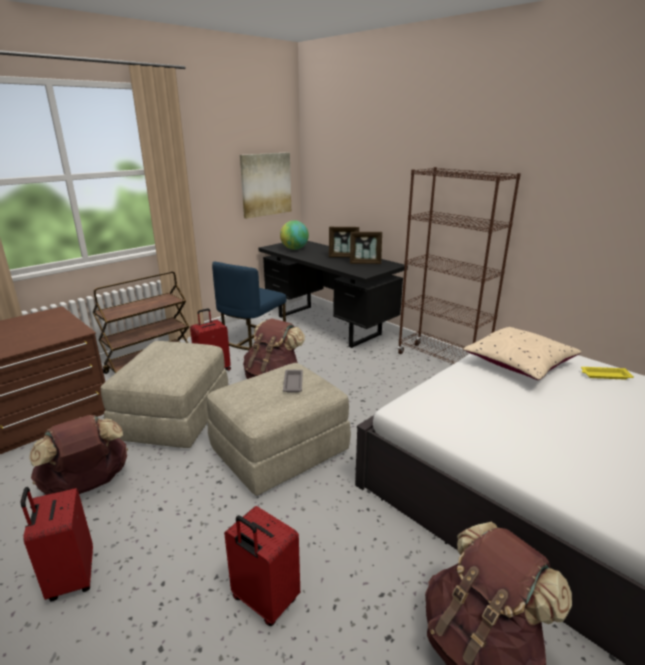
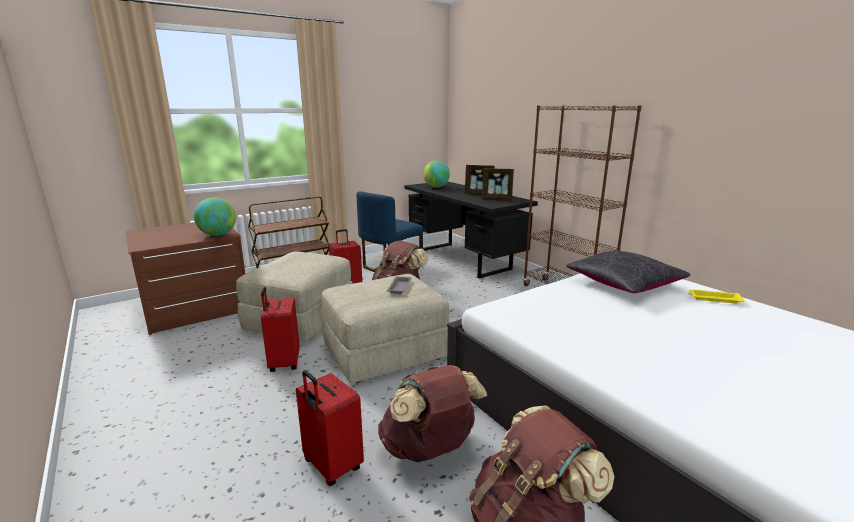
camera: 10 degrees right, 5 degrees down
(67, 332) = (218, 235): none -> globe
(70, 578) = (175, 427): red suitcase -> red suitcase (283, 363)
(87, 486) = (212, 362): brown backpack -> brown backpack (429, 449)
(266, 184) = (414, 128): picture -> none
(519, 364) = (624, 284): beige pillow -> black pillow

